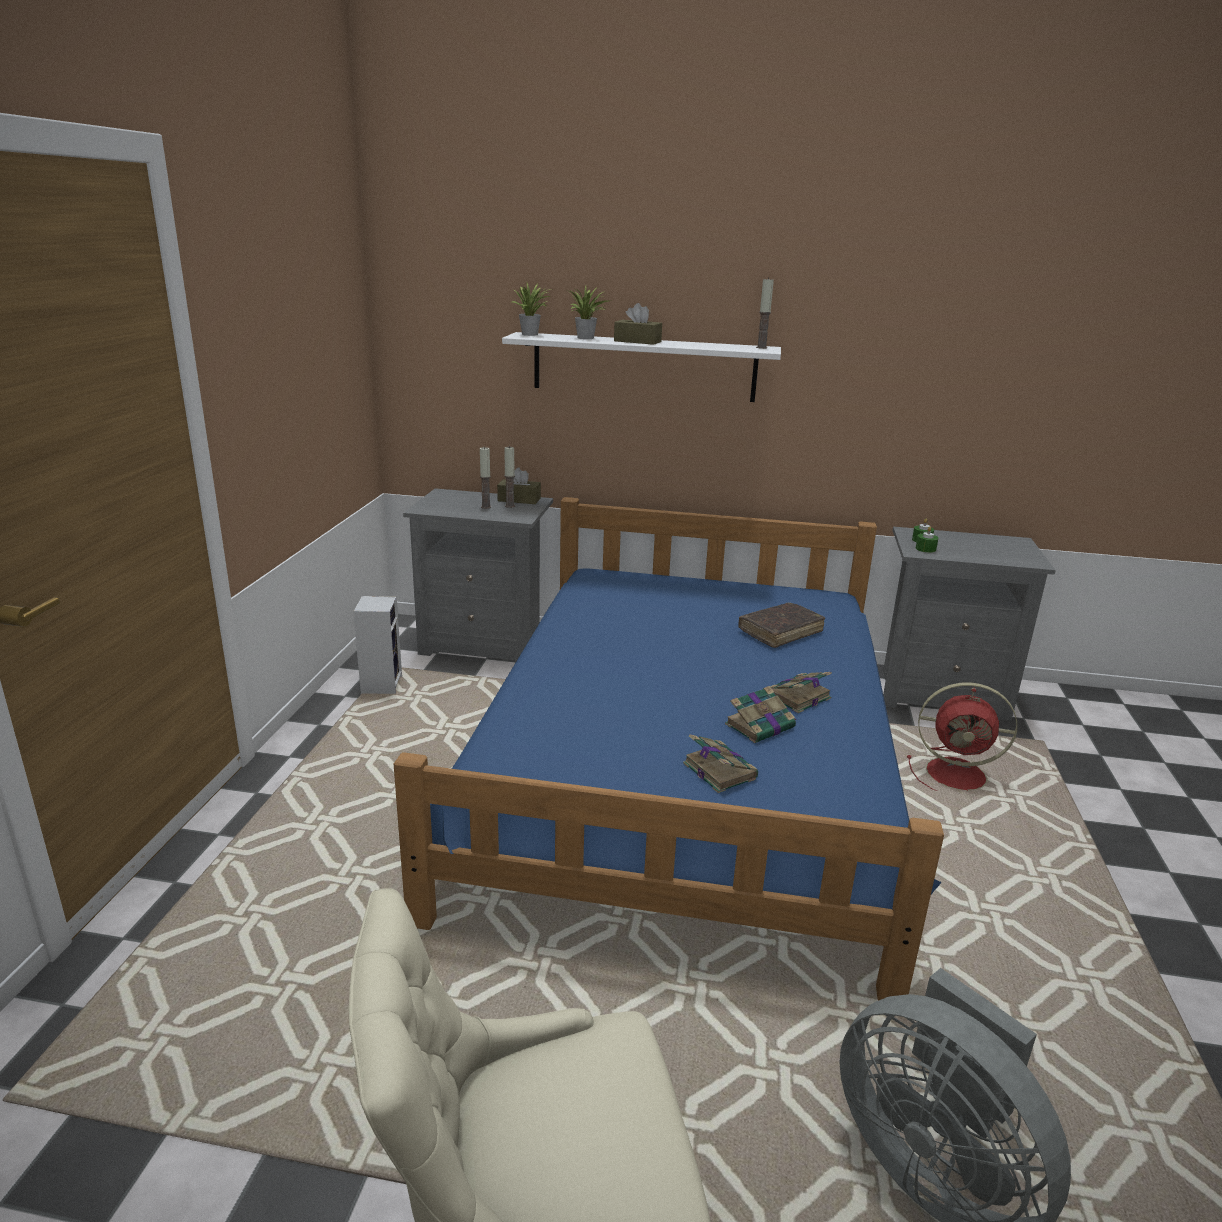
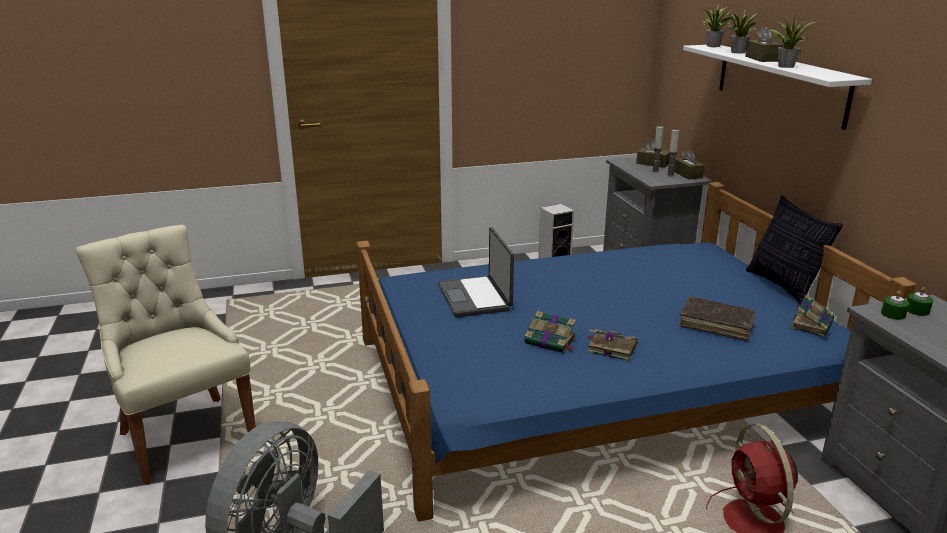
camera: 65 degrees right, 0 degrees up
(458, 500) = (652, 163): none -> brown tissue box
(603, 738) = (475, 297): none -> laptop
(689, 345) = (784, 66): none -> potted plant
(717, 578) = (783, 286): none -> pillow
(718, 770) = (477, 337): book -> book (812, 324)
(761, 347) = (842, 76): candle -> none

